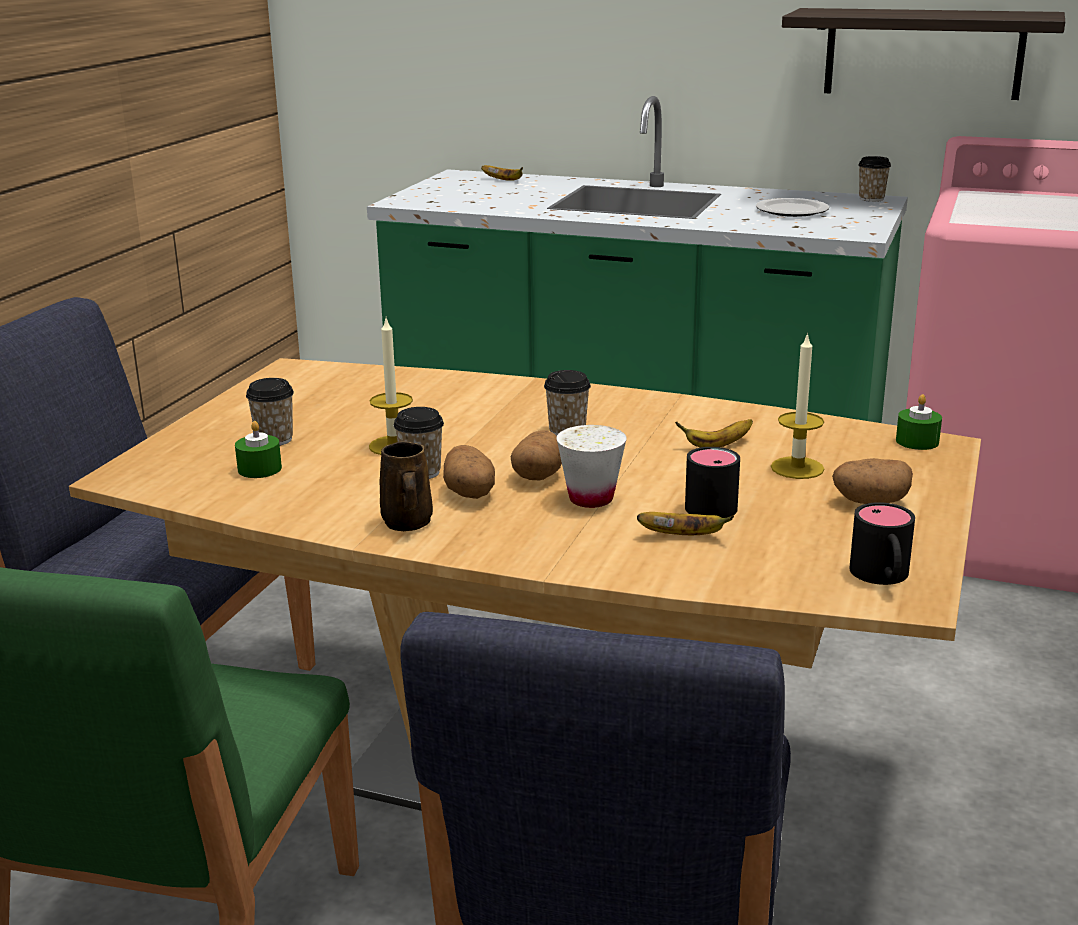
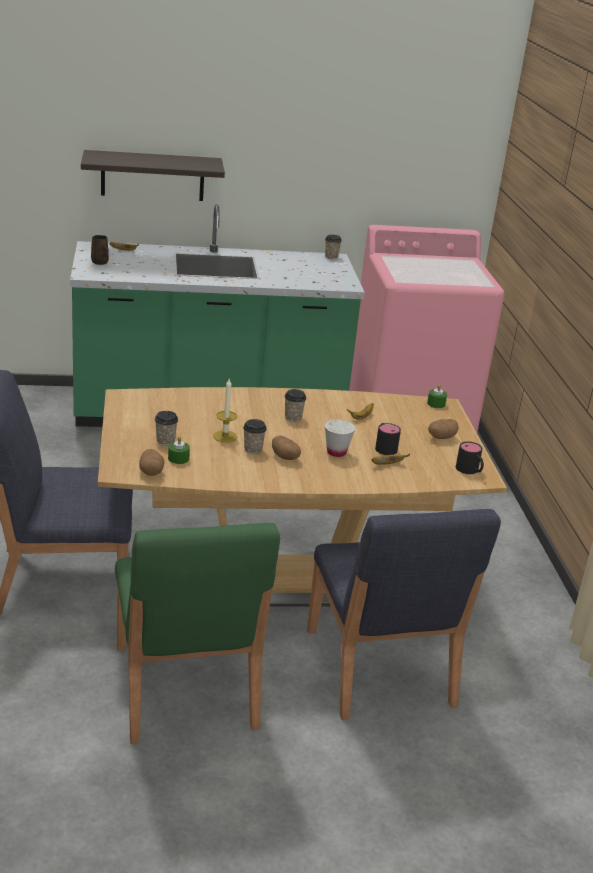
camera: 30 degrees left, 5 degrees up
(407, 524) = (275, 476): brown mug -> brown mug (100, 263)
(538, 475) = (304, 443): potato -> potato (151, 471)
(790, 211) = (301, 269): plate -> none
(797, 468) = (402, 424): candle -> none
(923, 53) = (354, 181): shelf -> shelf (152, 176)

